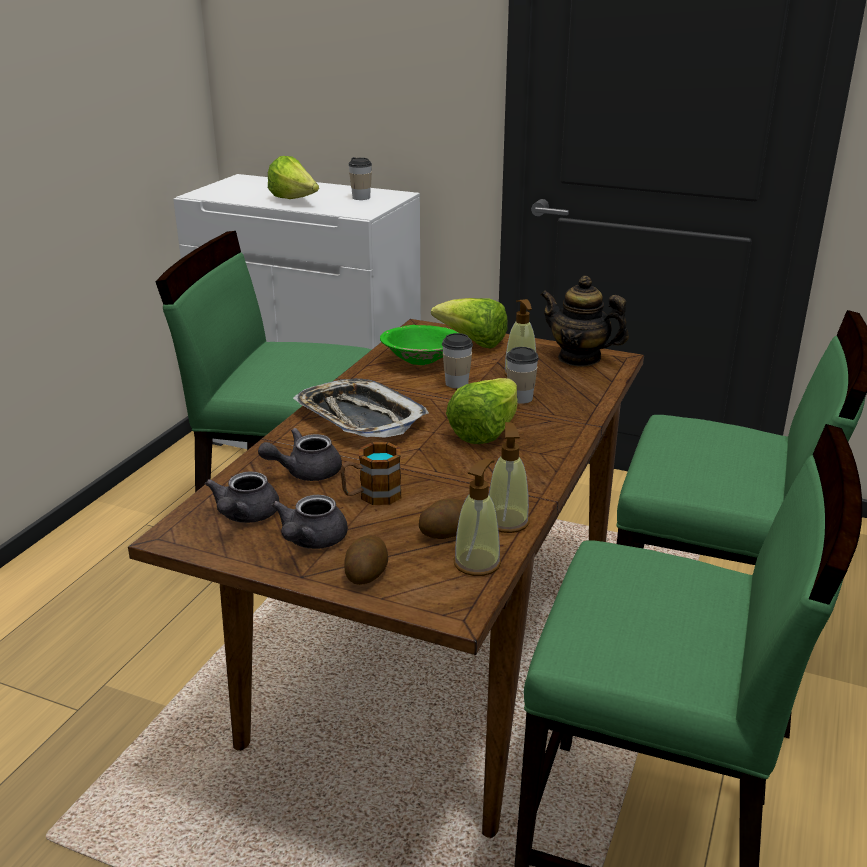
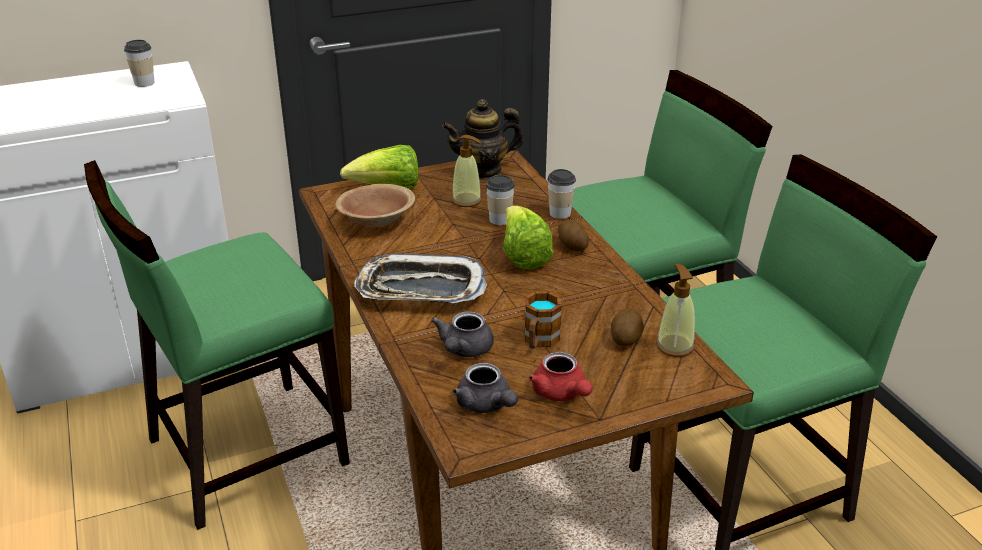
camera: 45 degrees left, 5 degrees up
(295, 200) = (82, 107): lettuce -> none
(311, 541) = (561, 394): grey teapot -> red teapot
(366, 574) = (631, 392): potato -> potato (572, 245)
(421, 359) = (376, 220): green bowl -> brown bowl
(456, 383) = (437, 228): cup -> cup (560, 213)
(507, 521) = (643, 310): soap dispenser -> none

